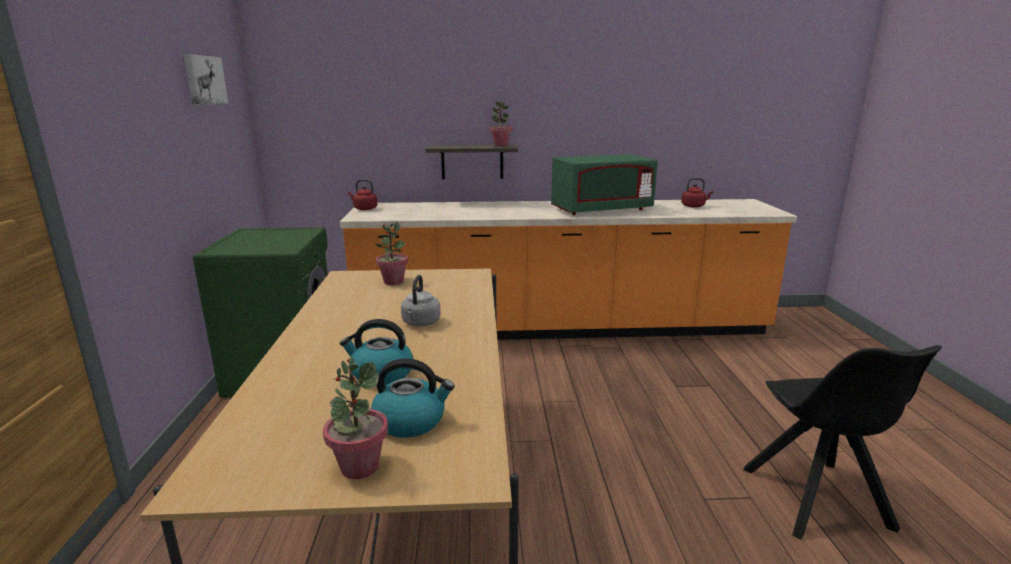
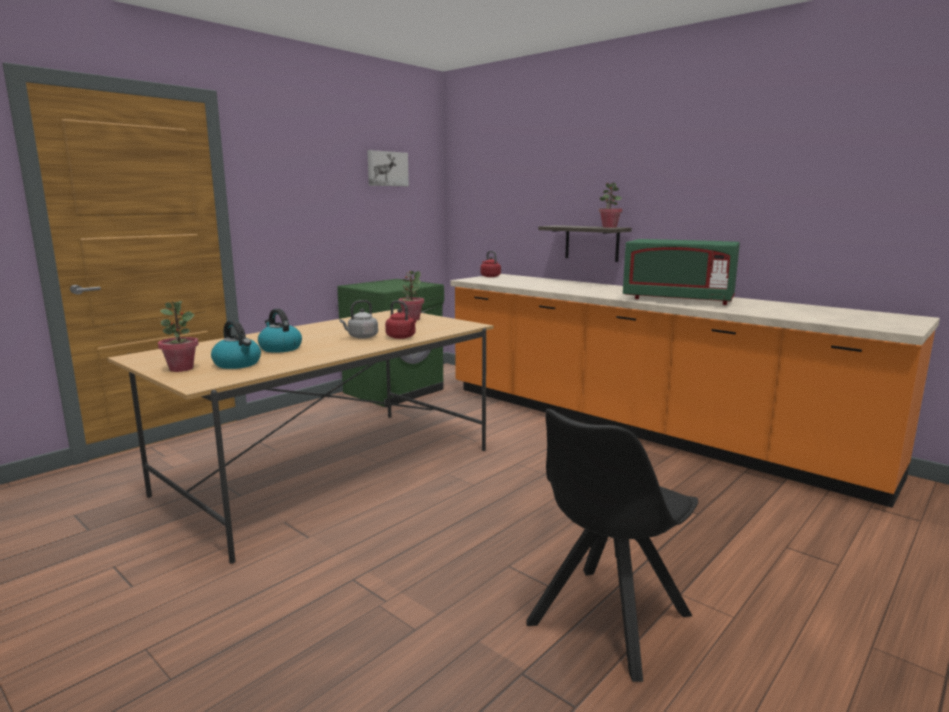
camera: 45 degrees right, 5 degrees down
(694, 206) = (806, 311): red kettle -> red kettle (402, 337)

